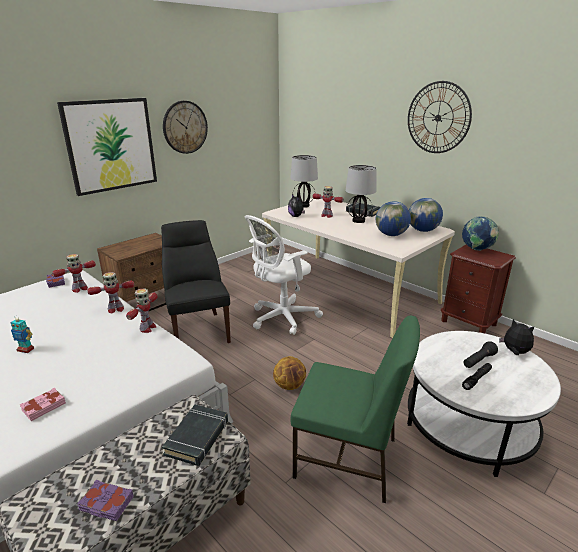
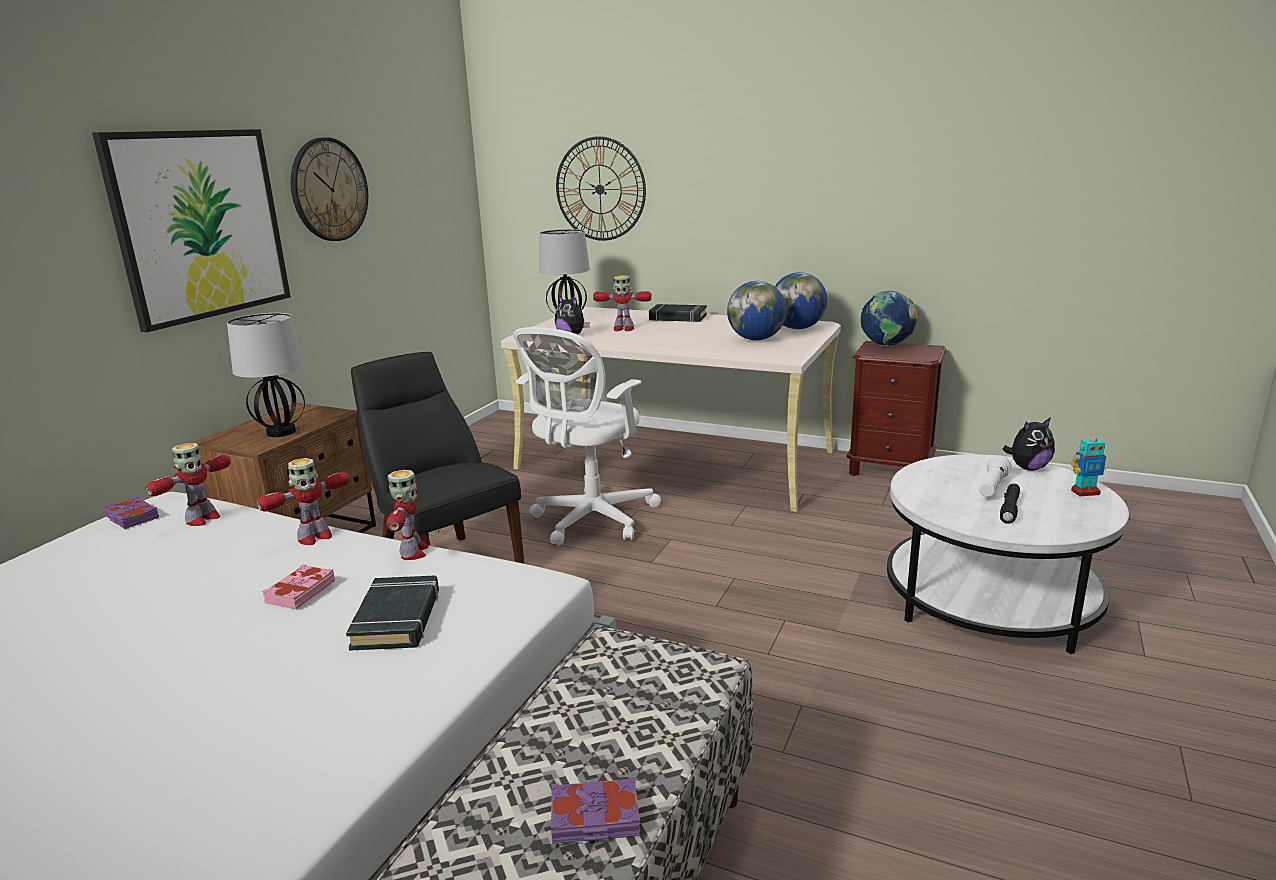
camera: 20 degrees left, 5 degrees down
(26, 349) = (176, 637): toy robot -> toy robot (1085, 492)
(43, 406) = (314, 715): pink book -> pink book (300, 592)
(197, 438) = (668, 682): black book -> black book (397, 619)
(290, 386) = (682, 614): basketball -> none
(348, 459) = (855, 690): green chair -> none
(358, 221) = (683, 329): table lamp -> table lamp (280, 432)
(438, 118) = (789, 143): wall clock -> wall clock (600, 189)
(478, 361) = (992, 487): black flashlight -> white flashlight
(514, 352) = (1028, 468): plush toy -> plush toy turned 135 degrees clockwise

